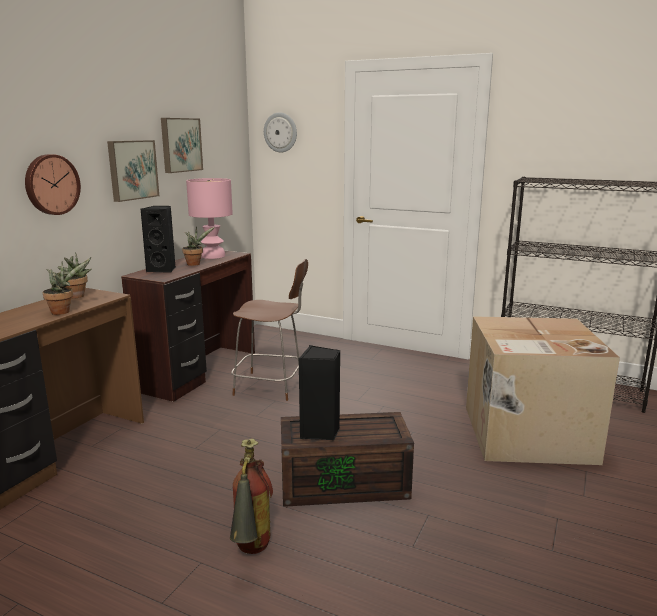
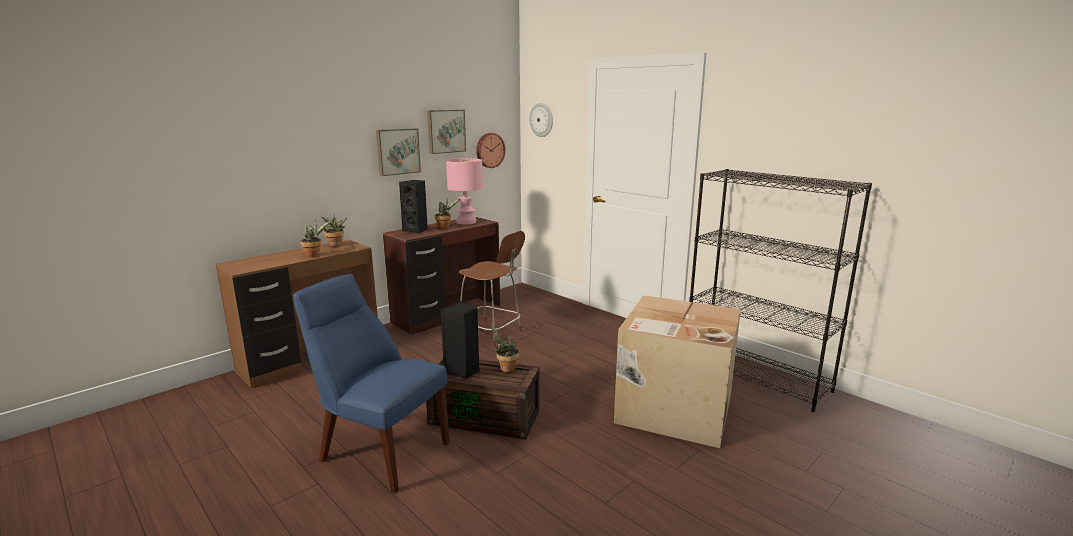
camera: 20 degrees right, 0 degrees up
(51, 184) = (325, 162): wall clock -> wall clock (489, 150)
(250, 554) = (380, 450): fire extinguisher -> blue chair
(366, 420) = (505, 368): none -> potted plant

